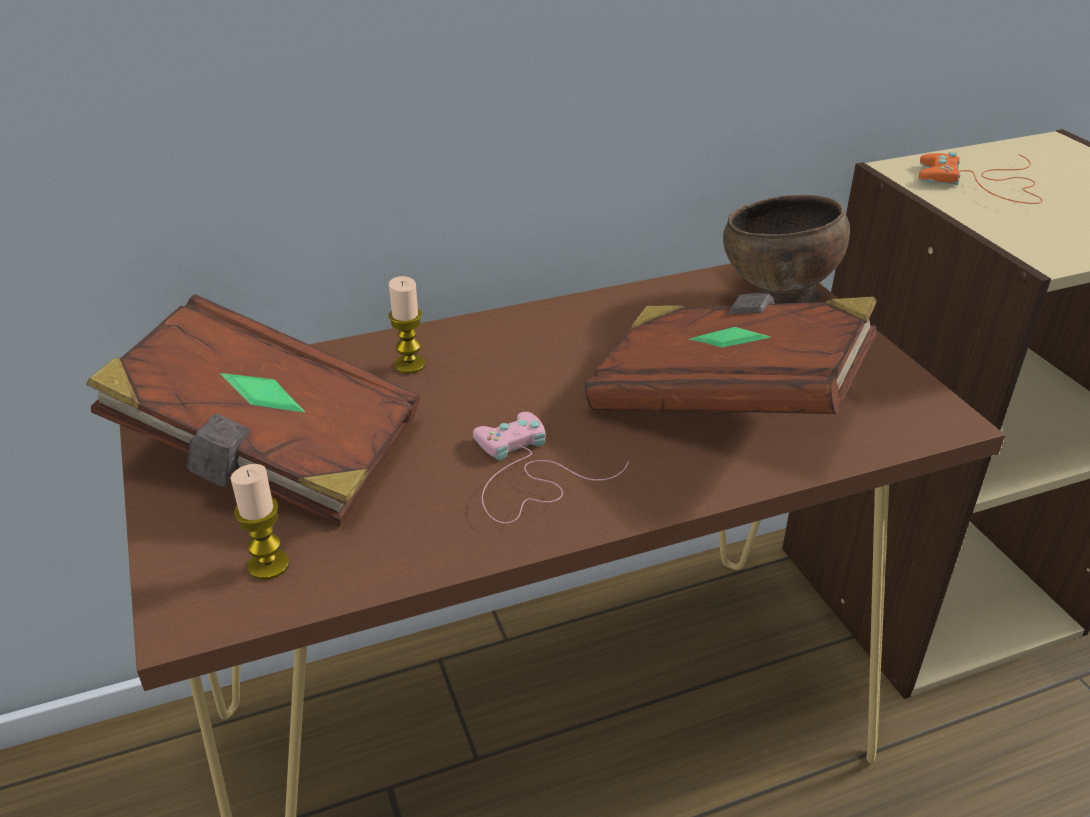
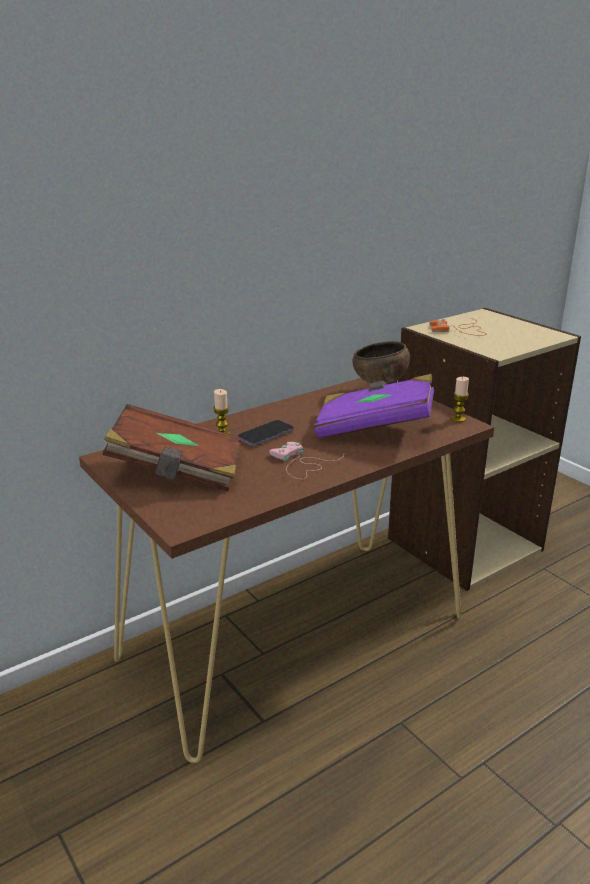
camera: 15 degrees left, 10 degrees down
(268, 565) = (205, 507): candle -> candle (458, 419)
(493, 382) = (266, 435): none -> phone
(726, 399) = (374, 429): brown book -> purple book

